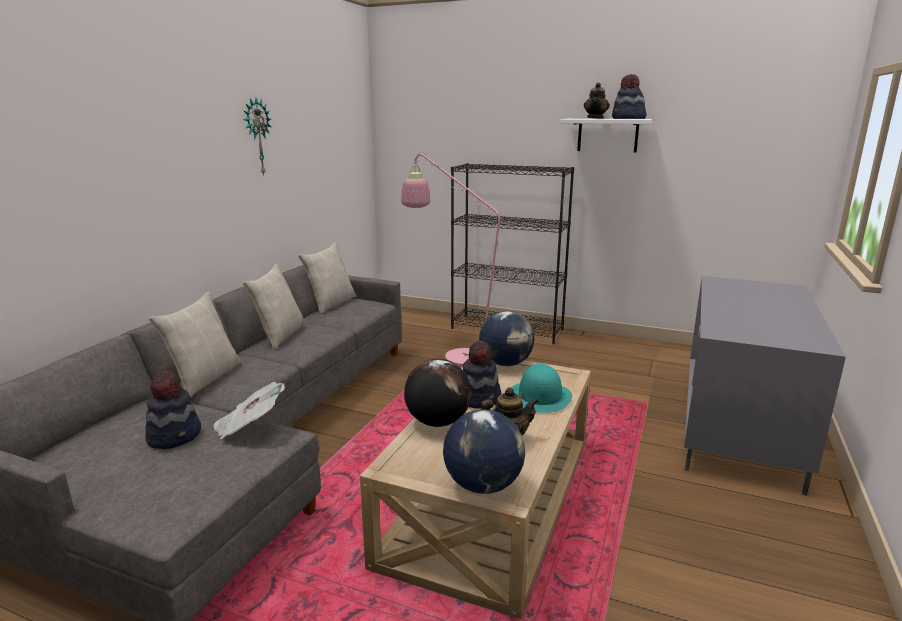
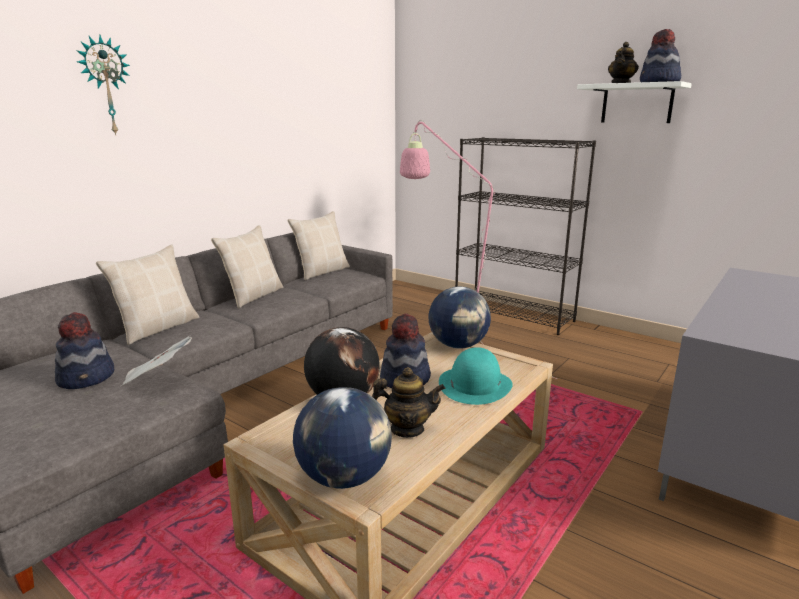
camera: 15 degrees right, 0 degrees up
(257, 137) = (256, 101): wall clock -> wall clock (105, 86)

